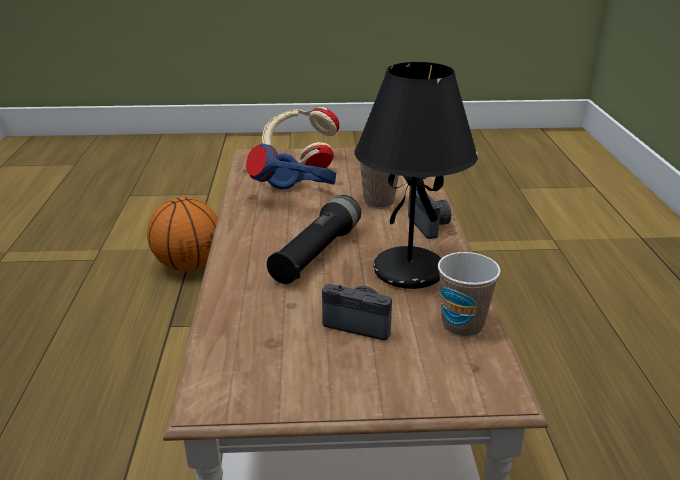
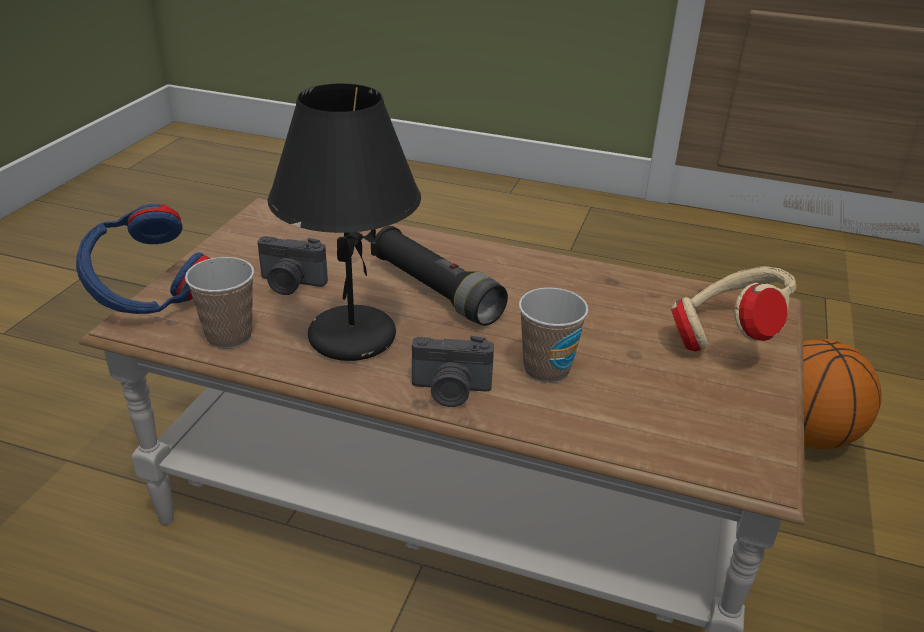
camera: 110 degrees right, 5 degrees up
(295, 198) = (592, 308): blue headphones -> blue headphones (149, 299)
(359, 323) = (290, 284): camera -> camera turned 60 degrees clockwise

